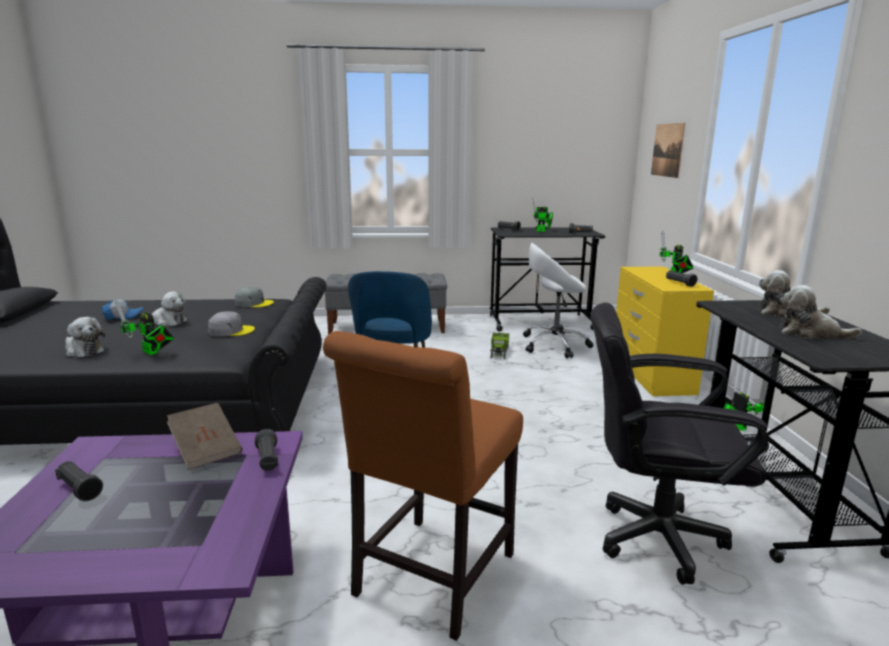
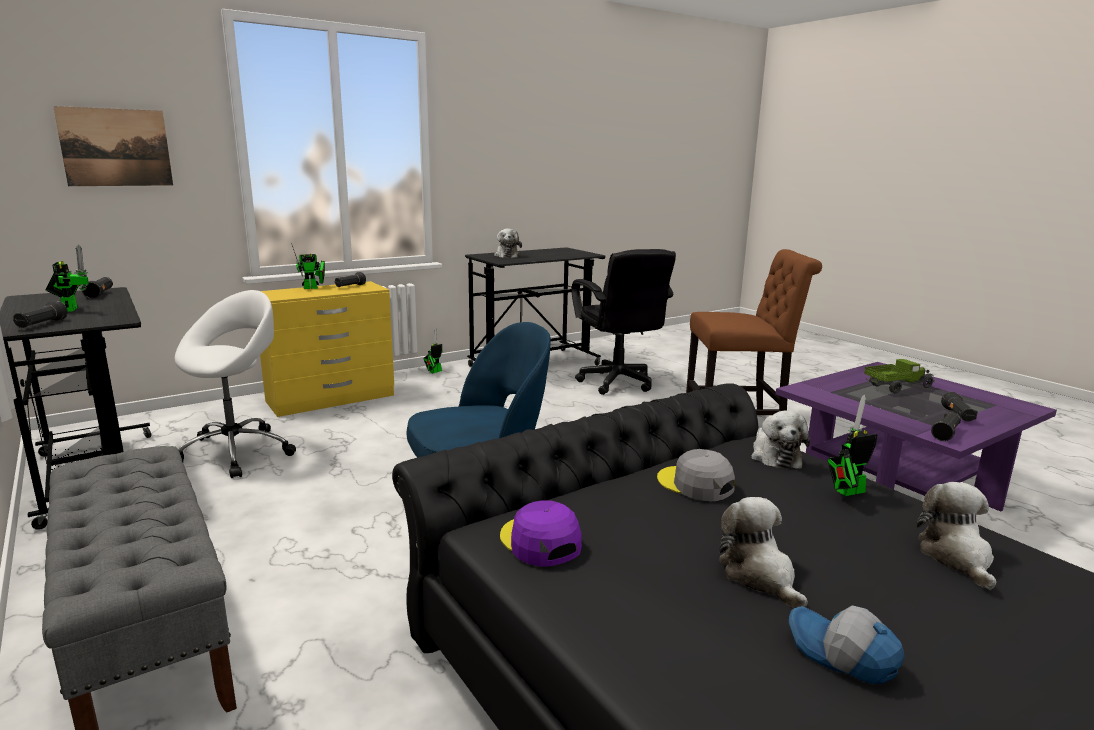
camera: 120 degrees left, 0 degrees up
(151, 353) = (847, 492): toy robot -> toy robot turned 120 degrees counterclockwise
(206, 450) = (855, 403): brown book -> none
(254, 303) = (539, 542): grey cap -> purple cap
(268, 460) = (820, 385): black flashlight -> black flashlight (945, 434)
(499, 352) = (290, 478): toy truck -> toy truck (897, 387)
(553, 345) = (238, 451): white office chair -> white office chair turned 105 degrees counterclockwise
(810, 333) = (546, 254): plush toy -> plush toy (774, 456)

